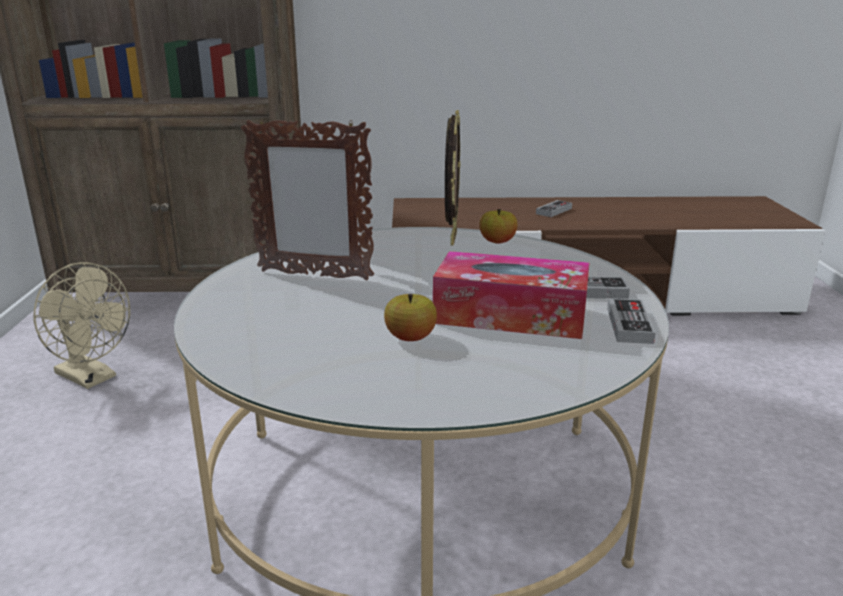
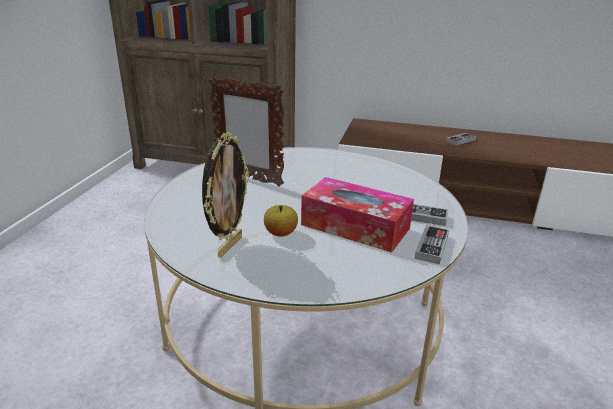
camera: 15 degrees right, 5 degrees up
(92, 378) = (141, 214): beige fan -> none
(451, 238) = (353, 161): picture frame -> picture frame (229, 246)
(497, 242) = (382, 168): apple -> none

